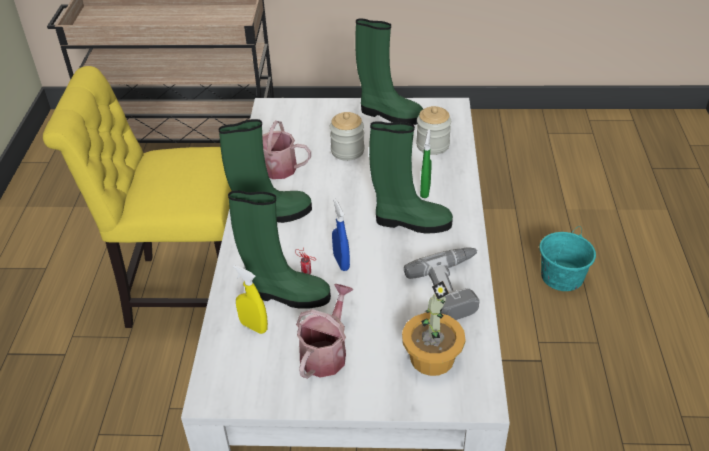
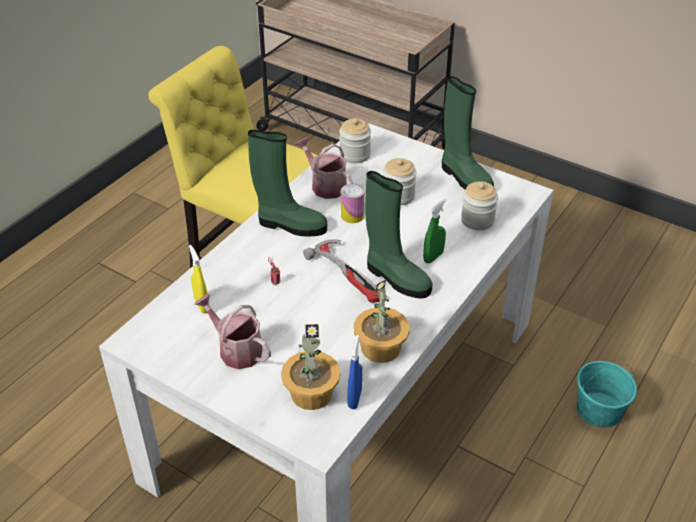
camera: 30 degrees right, 0 degrees up
(275, 130) = (355, 155): none -> jar
(286, 295) = (245, 292): green boot -> none
(322, 184) = (352, 215): none -> can
(326, 352) = (236, 350): watering can -> watering can turned 105 degrees counterclockwise
(341, 262) = (310, 286): blue spray bottle -> blue spray bottle (354, 398)
(367, 237) = (349, 274): none -> hammer
(454, 288) = (381, 348): power drill -> potted plant

